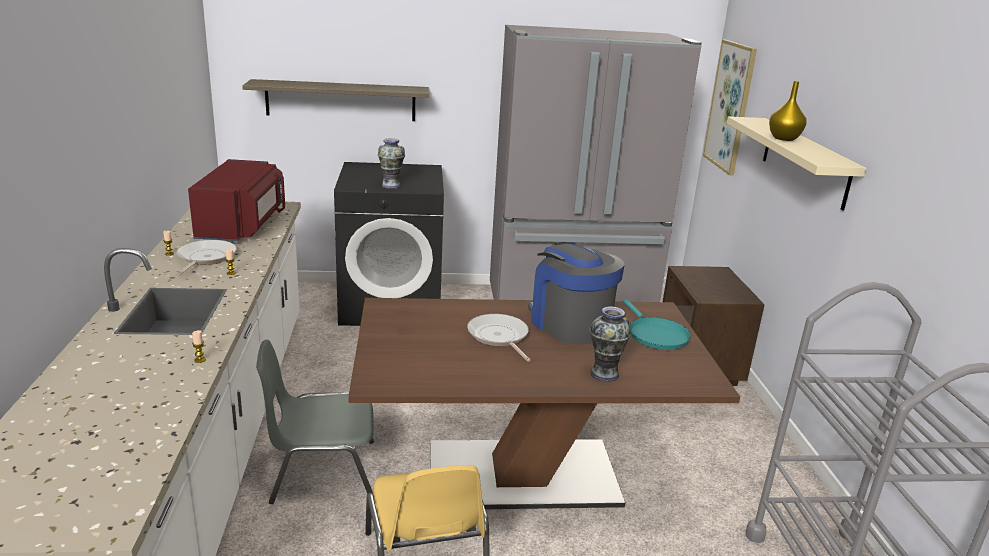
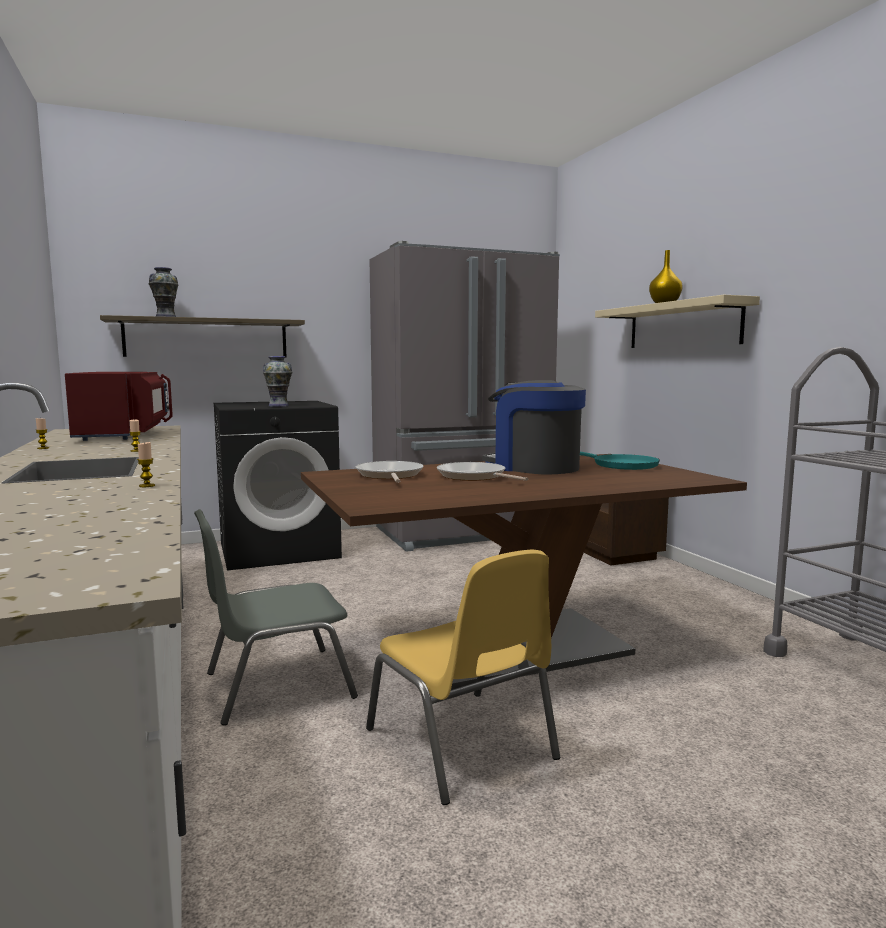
camera: 15 degrees left, 15 degrees down
(205, 258) = (93, 447): frying pan -> frying pan (389, 476)
(604, 374) = (607, 483): vase -> vase (166, 317)
(730, 106) = (579, 322): picture -> none

